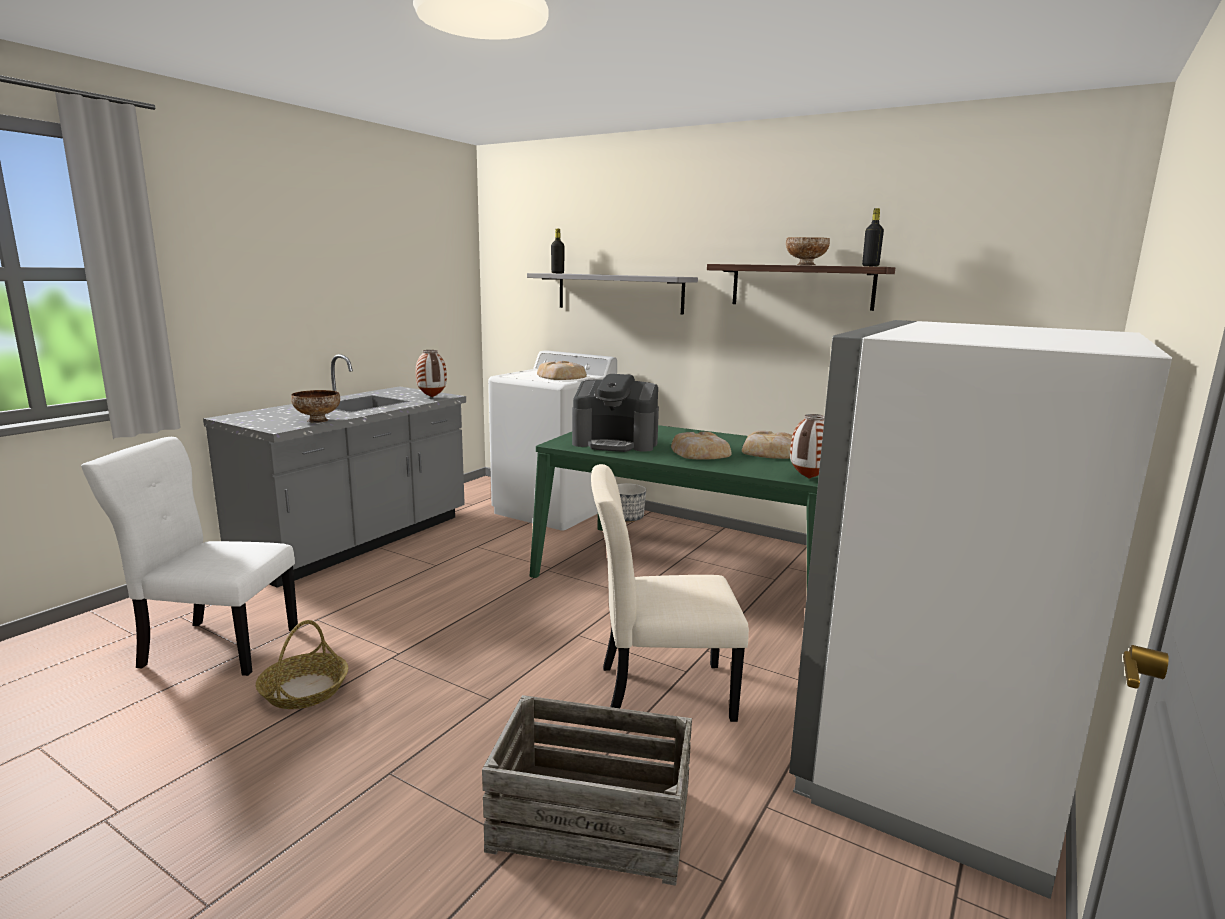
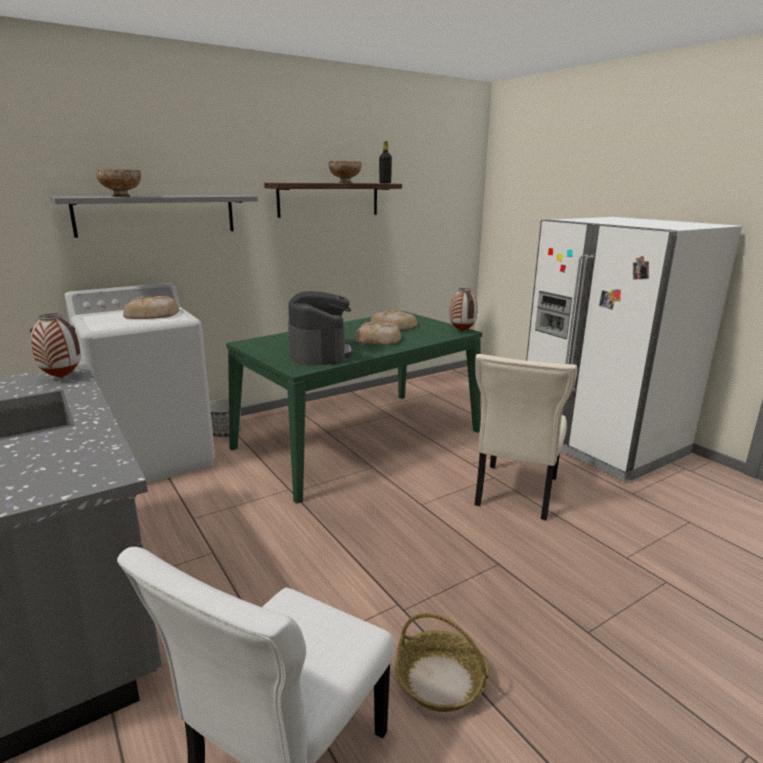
camera: 65 degrees left, 5 degrees up
(317, 420) = (99, 447): bowl -> bowl (121, 196)
(557, 273) = (79, 196): black bottle -> none
(591, 822) = (645, 550): crate -> none
(616, 443) = (320, 353): coffee machine -> coffee machine turned 45 degrees counterclockwise

